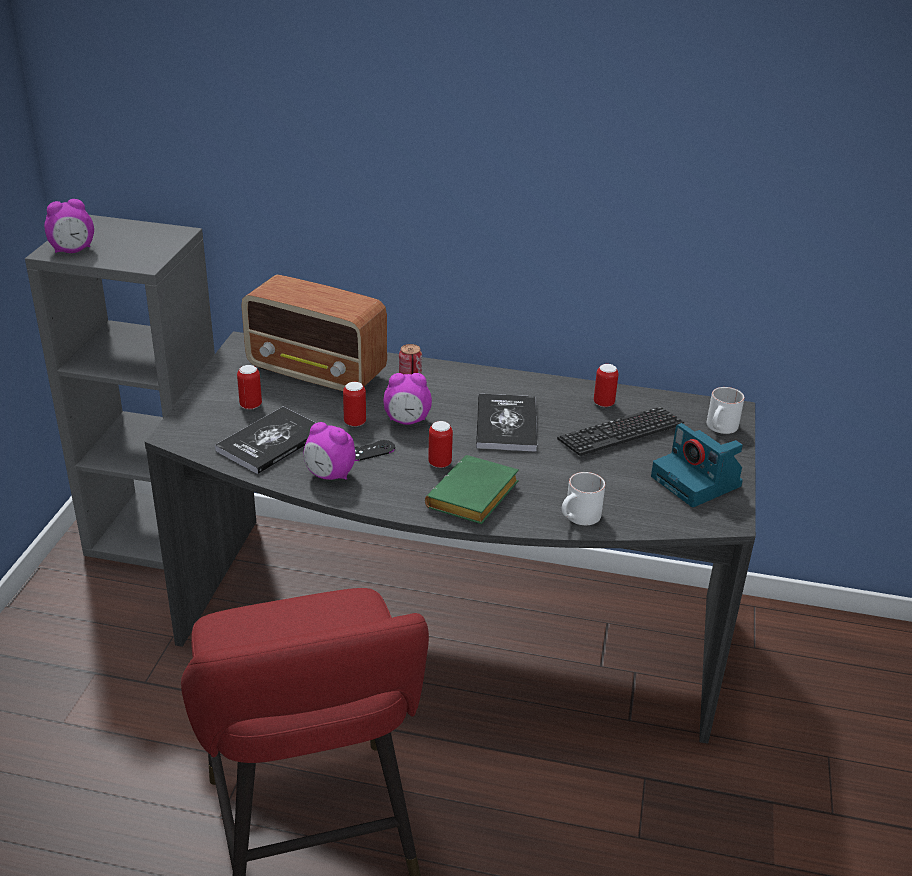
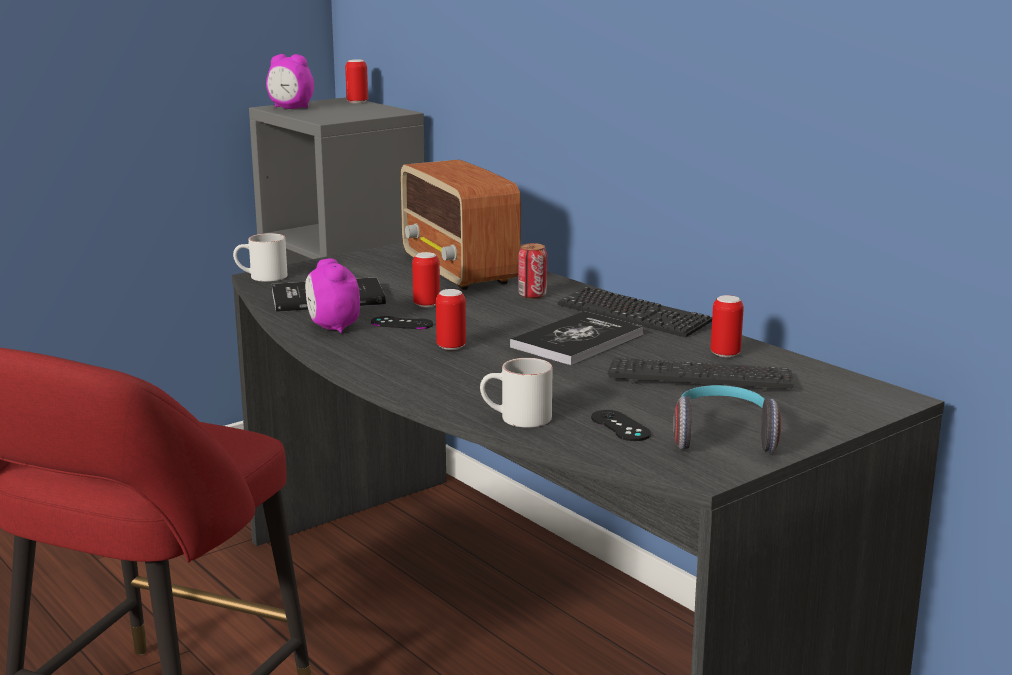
camera: 40 degrees right, 15 degrees down
(251, 405) = (358, 275): can -> can (357, 102)
(407, 421) = (478, 315): alarm clock -> none
(473, 498) = (434, 376): green book -> none
(502, 383) = (633, 315): none -> keyboard
(640, 498) = (620, 426): none -> black game controller
(698, 482) = (722, 435): camera -> headphones
(720, 428) = (845, 407): white mug -> white mug (261, 277)

